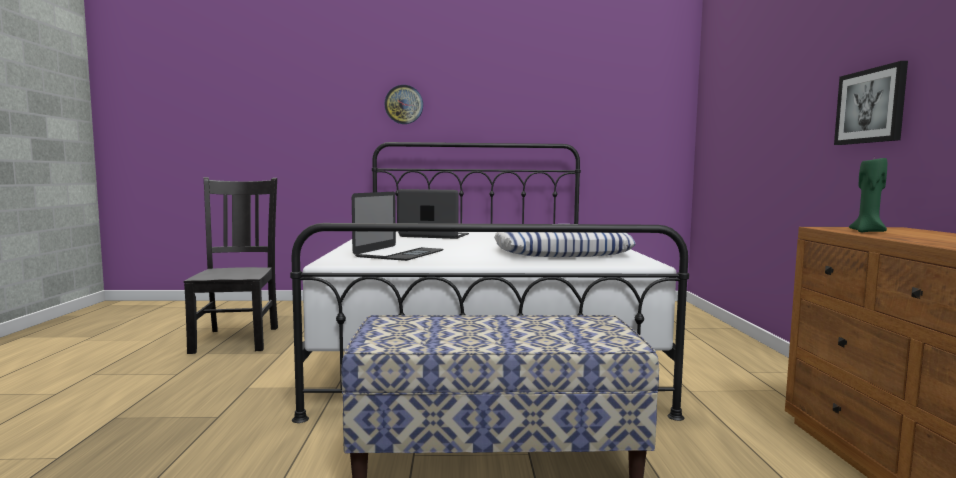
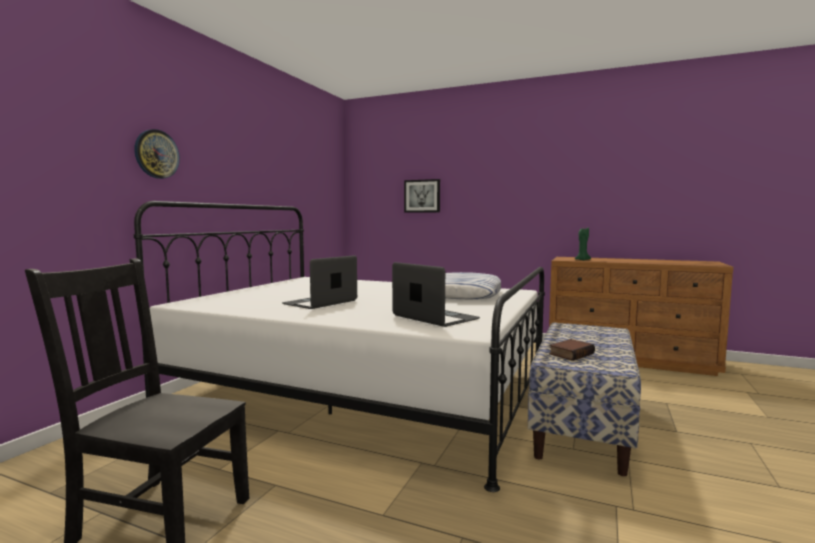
camera: 65 degrees left, 0 degrees up
(431, 326) = (570, 353): none -> book
(871, 106) = (524, 199): picture -> picture (422, 196)

